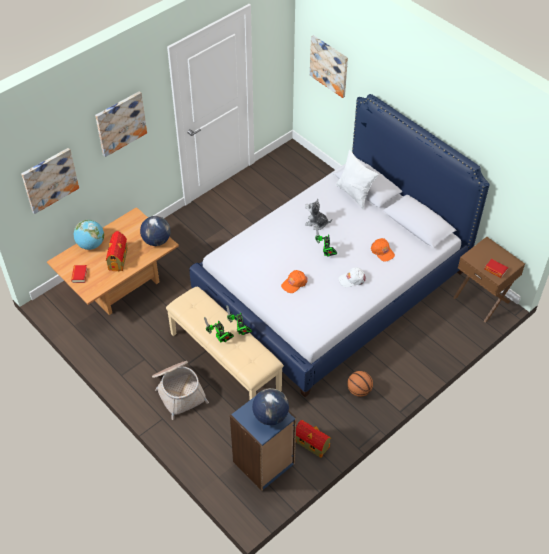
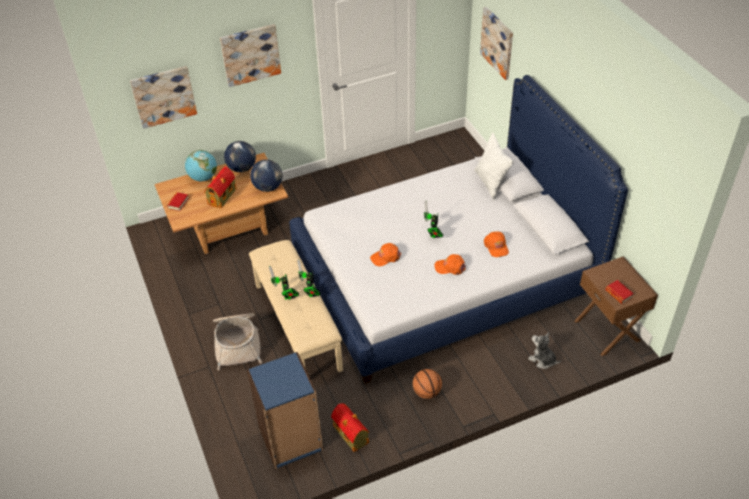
camera: 20 degrees right, 5 degrees down
(270, 416) = (288, 381): globe -> globe (242, 168)
(316, 223) = (437, 203): plush toy -> plush toy (542, 360)
(352, 279) = (450, 267): white cap -> orange cap

